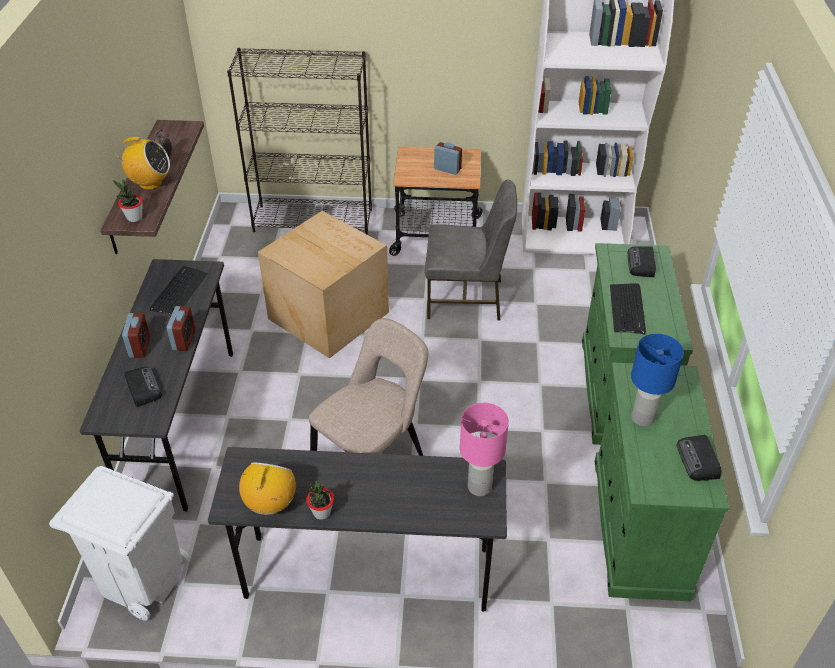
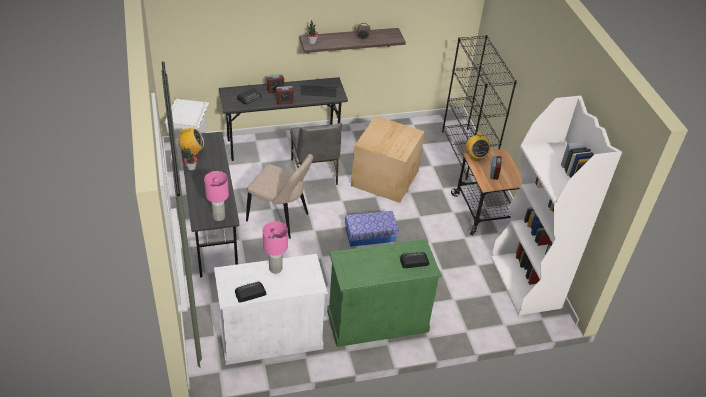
camera: 70 degrees right, 0 degrees up
(150, 183) = (341, 39): radio -> radio (475, 157)
(447, 360) = (370, 235): none -> storage box
(466, 298) = (429, 235): grey chair -> grey chair (315, 172)
(627, 309) = (366, 257): keyboard -> none
(638, 526) = (271, 337): green cabinet -> white cabinet
(641, 418) = (275, 268): blue table lamp -> pink table lamp

